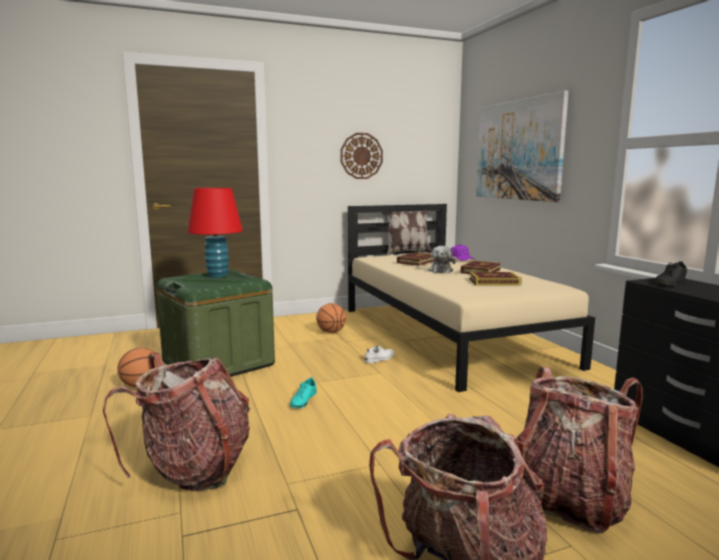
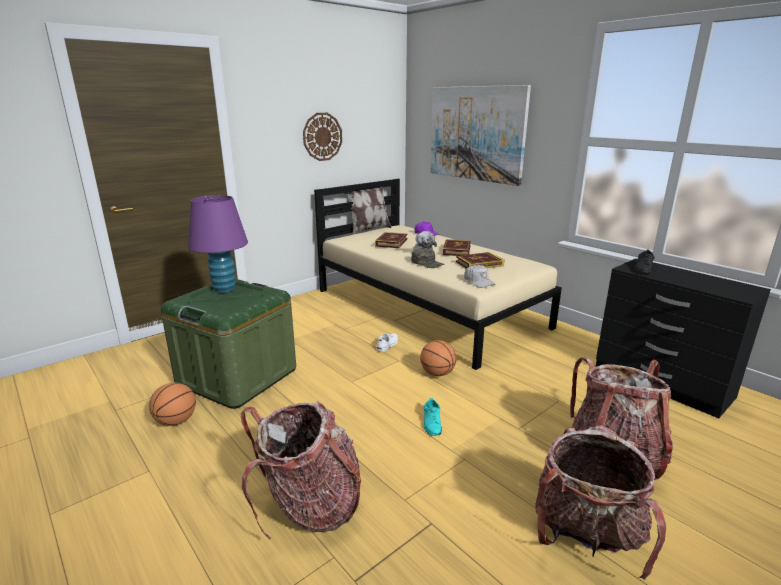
camera: 20 degrees left, 10 degrees up
(217, 275) = (224, 289): red table lamp -> purple table lamp
(303, 400) = (353, 405): turquoise shoe -> turquoise shoe (432, 423)
(331, 332) = (322, 320): basketball -> basketball (437, 373)
(436, 277) = (427, 263): none -> green cap
(475, 293) = (478, 282): none -> white cap

